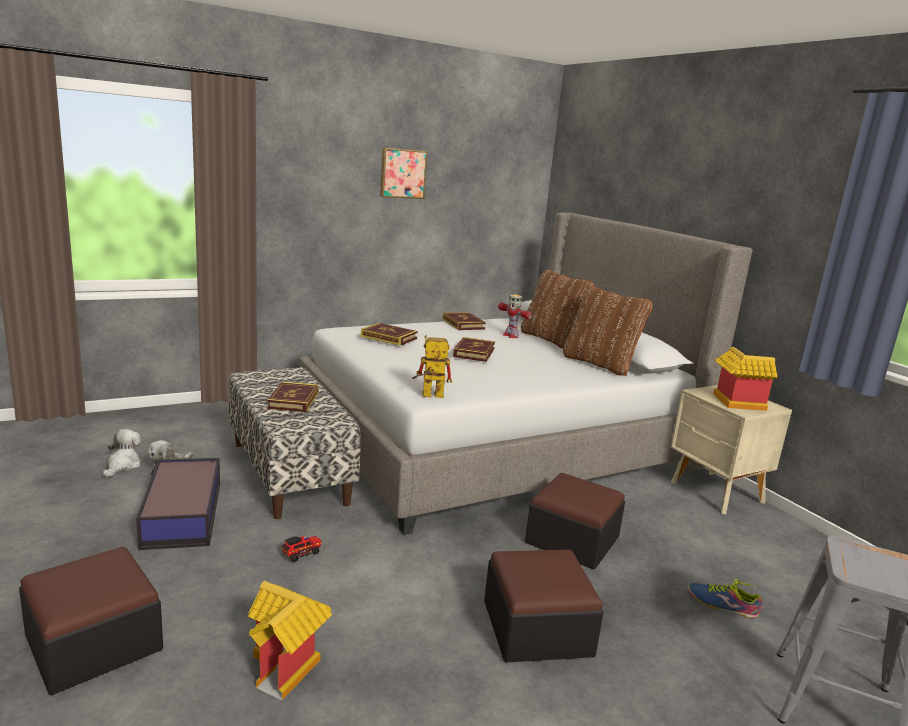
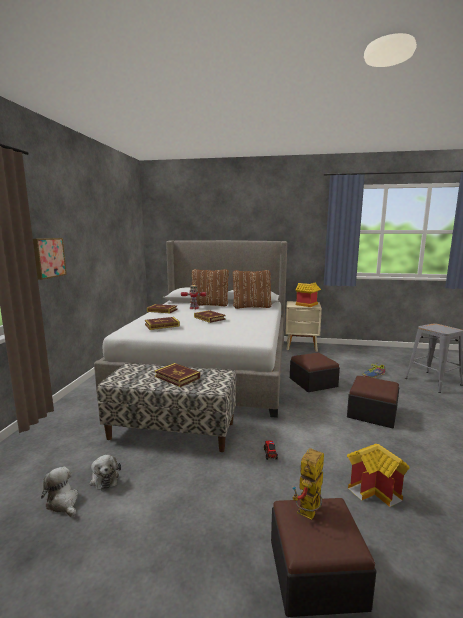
camera: 50 degrees left, 5 degrees down
(183, 513) = (178, 487): storage box -> none
(402, 173) = (93, 225): picture -> picture (48, 257)
(427, 395) = (256, 338): toy robot -> toy robot (309, 514)

